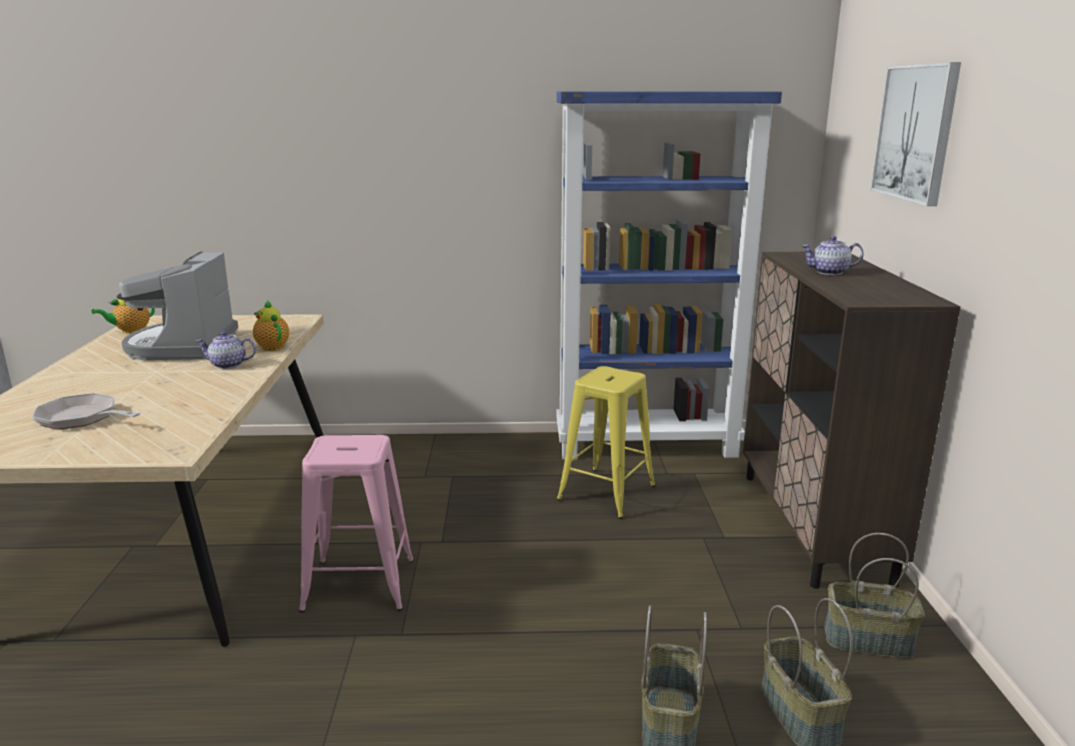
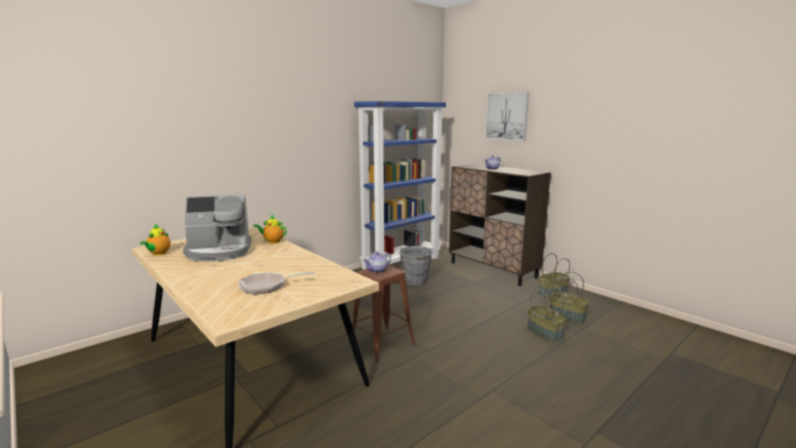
camera: 40 degrees left, 5 degrees down
(182, 346) = (219, 252): coffee machine -> coffee machine turned 60 degrees counterclockwise
(228, 365) = (273, 252): teapot -> teapot (377, 270)
(359, 585) = (382, 343): pink stool -> brown stool
(606, 493) = (415, 281): yellow stool -> grey bucket

